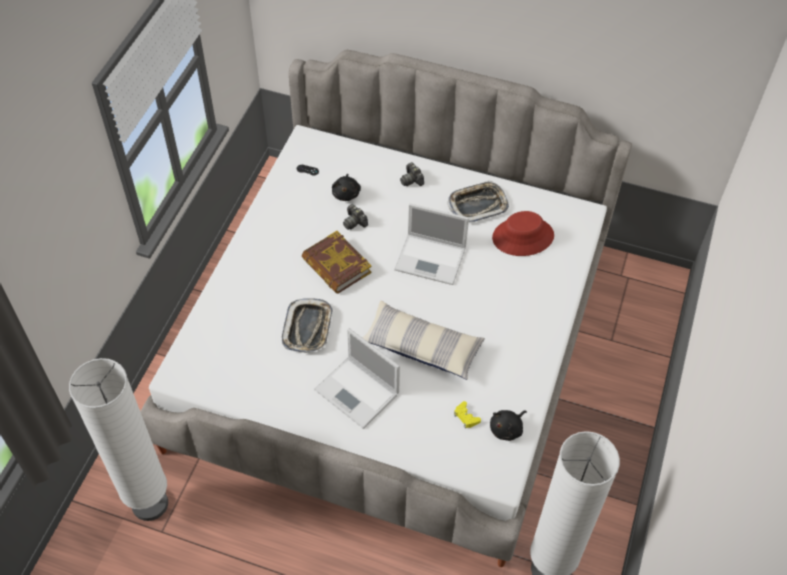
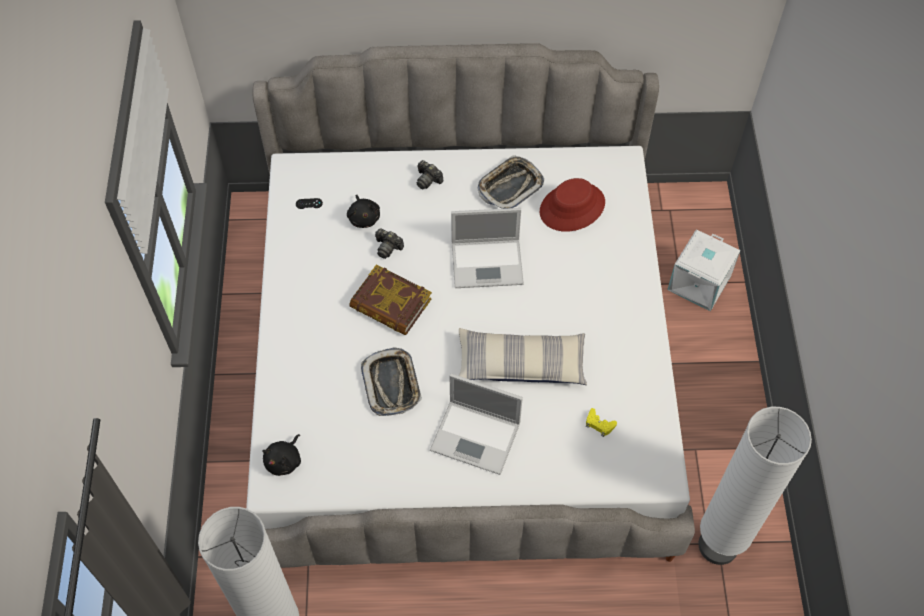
camera: 20 degrees left, 5 degrees up
(507, 429) = (645, 422): black plush toy -> black plush toy (284, 460)
(628, 346) = (700, 284): none -> white storage box

